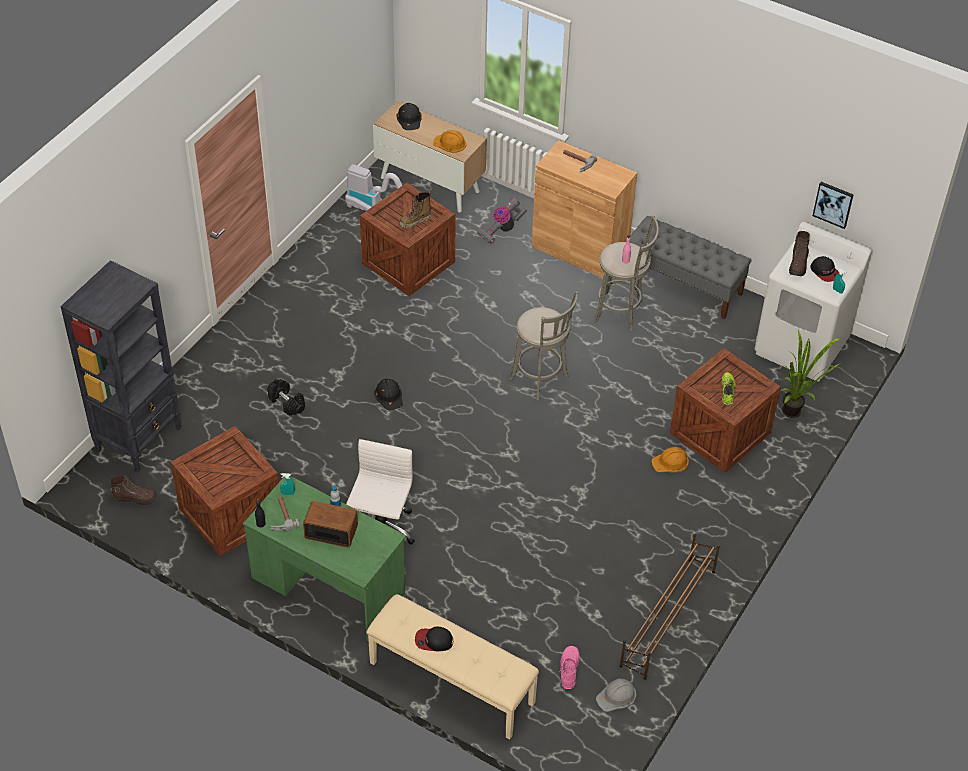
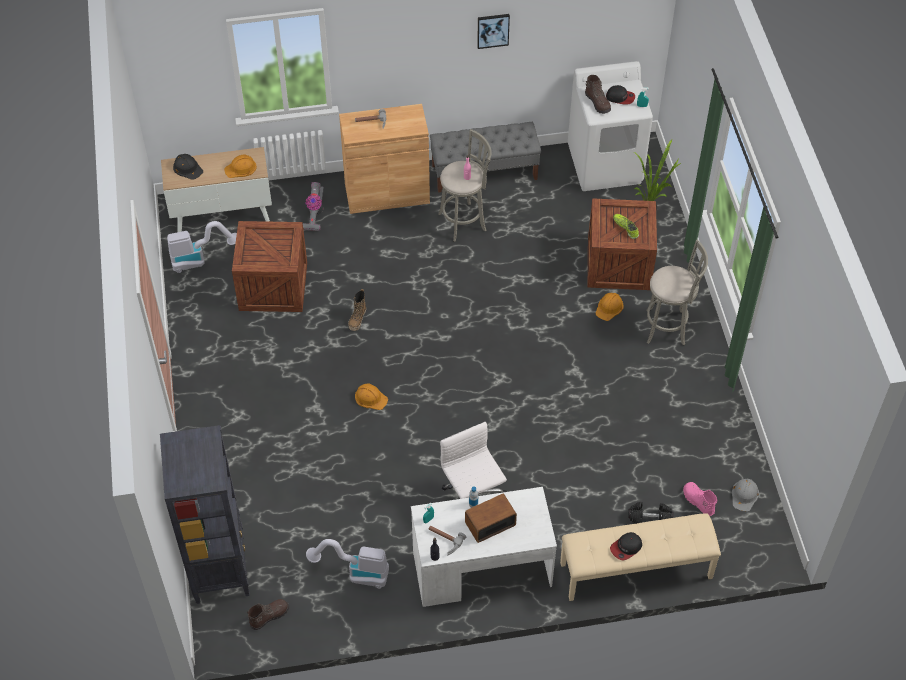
camera: 40 degrees left, 5 degrees up
(230, 515) = (355, 573): crate -> vacuum cleaner
(287, 402) = (301, 458): black dumbbell -> black dumbbell (650, 518)
(328, 586) = (481, 570): green desk -> white desk
(389, 395) = (370, 398): black hard hat -> orange hard hat
(415, 221) = (278, 248): boot -> boot (357, 320)
(541, 380) = (463, 309): grey stool -> grey stool (668, 327)
(667, 618) = (719, 418): brown shoe rack -> none
(833, 204) = (596, 42): picture -> picture (493, 30)

